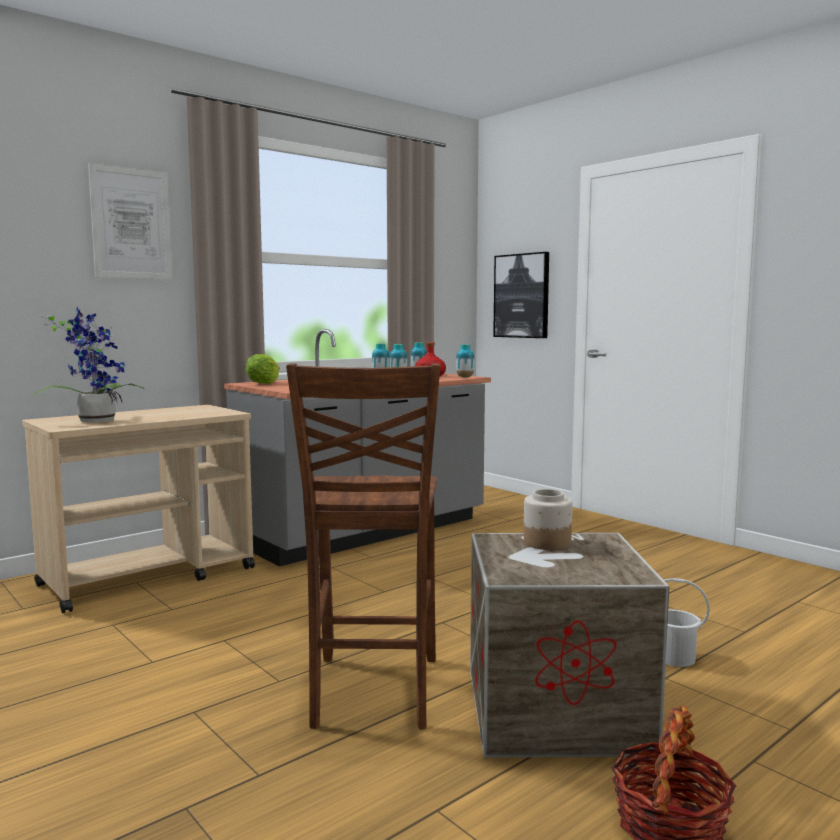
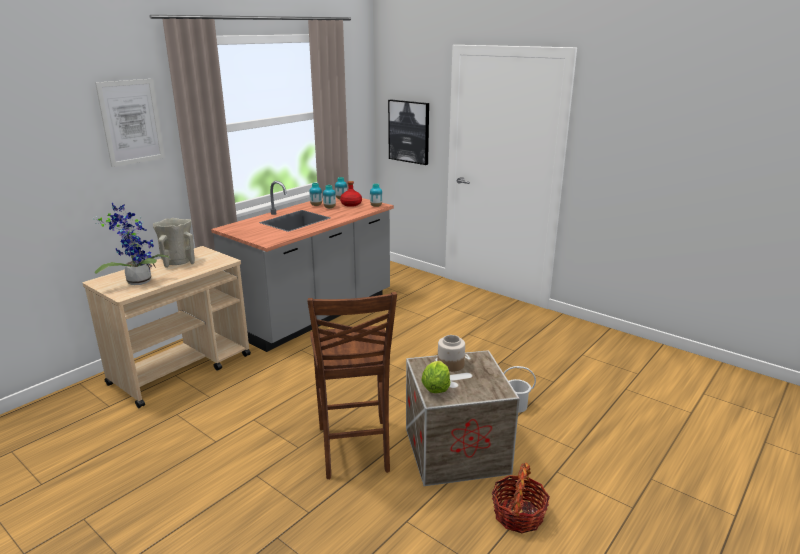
camera: 10 degrees left, 15 degrees up
(165, 412) = (178, 262): none -> beige vase
(263, 383) = (240, 228): lettuce -> lettuce (435, 388)

